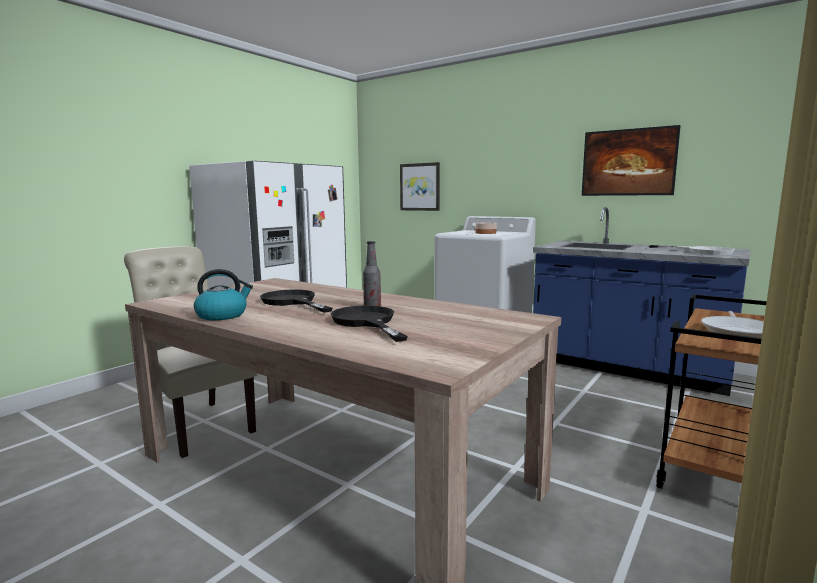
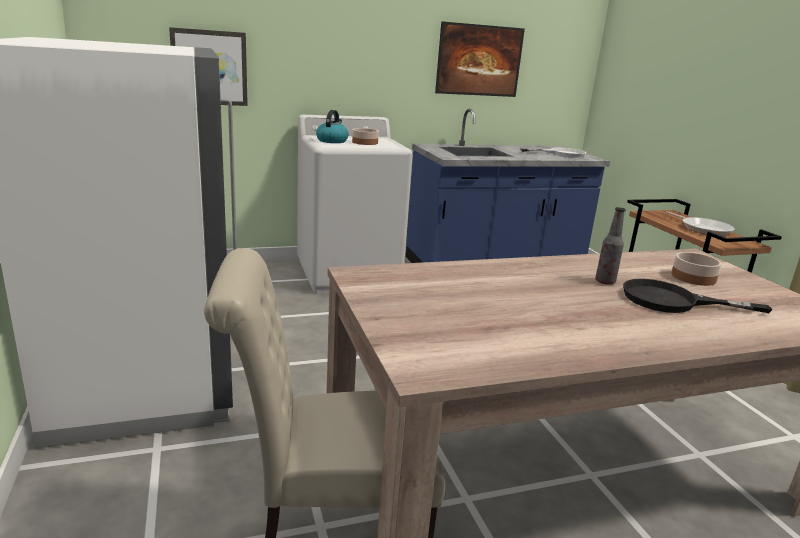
camera: 55 degrees left, 10 degrees up
(222, 315) = (577, 349): kettle -> kettle (332, 141)
(293, 302) = (531, 300): black frying pan -> none
(450, 321) = (692, 277): none -> bowl

